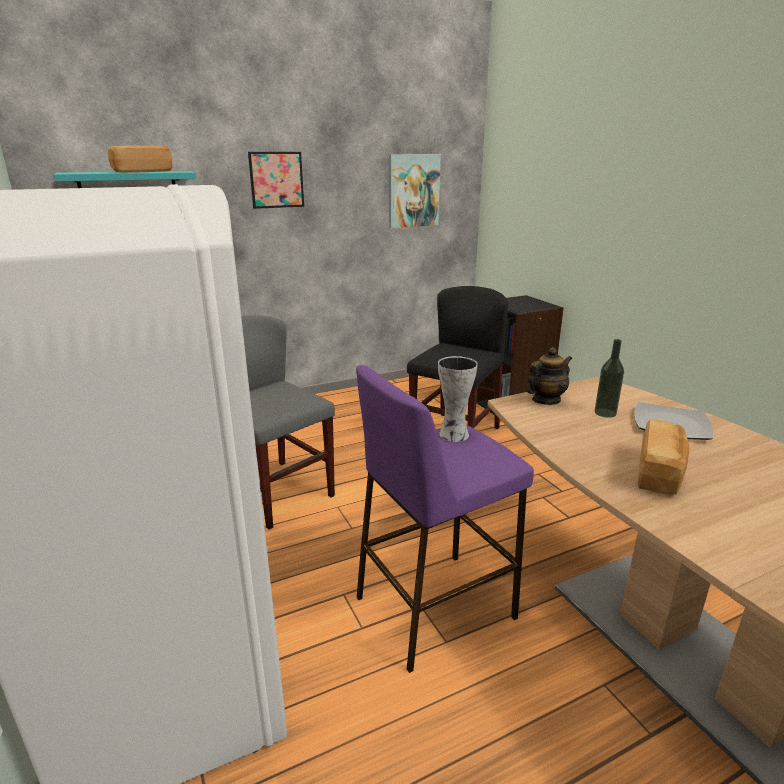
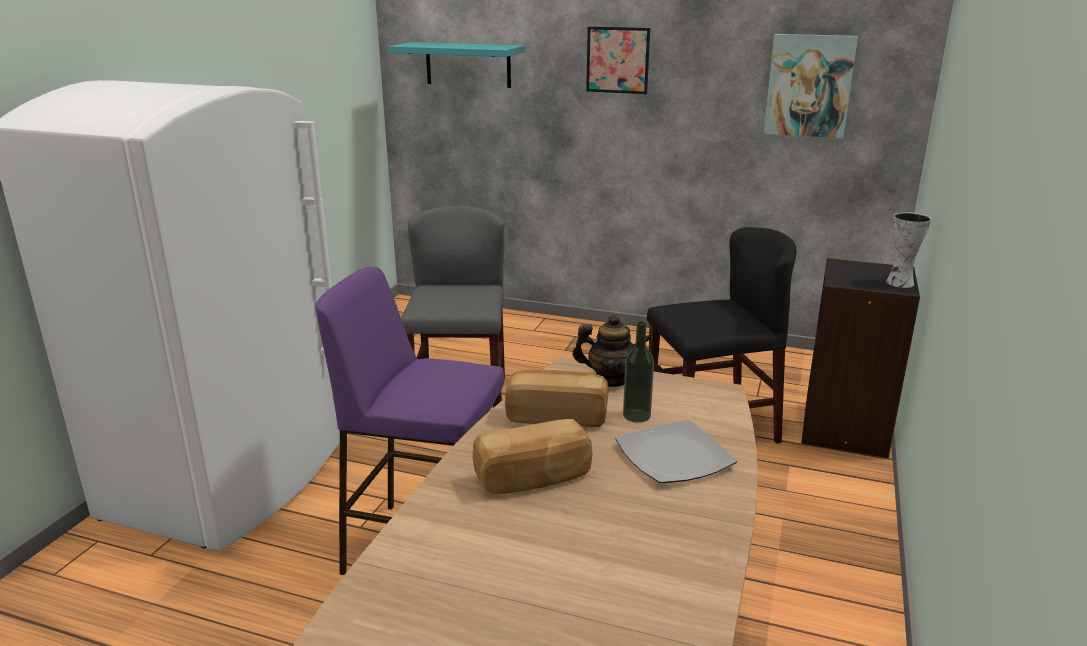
camera: 45 degrees right, 0 degrees up
(142, 172) = (467, 46): bread -> bread (557, 415)
(452, 435) = (454, 369): vase -> vase (898, 283)

